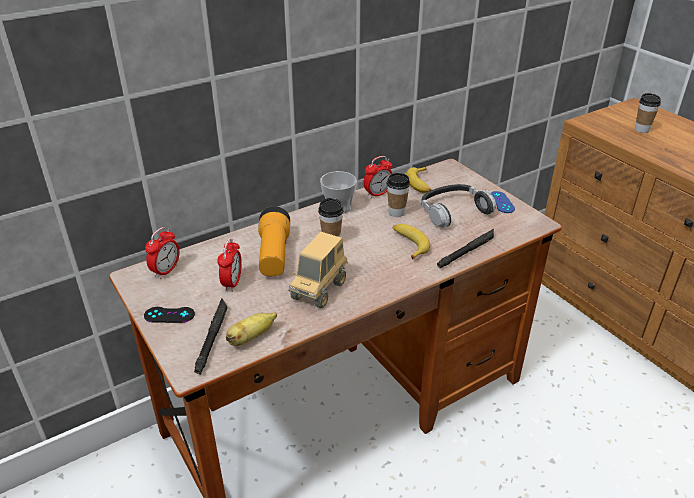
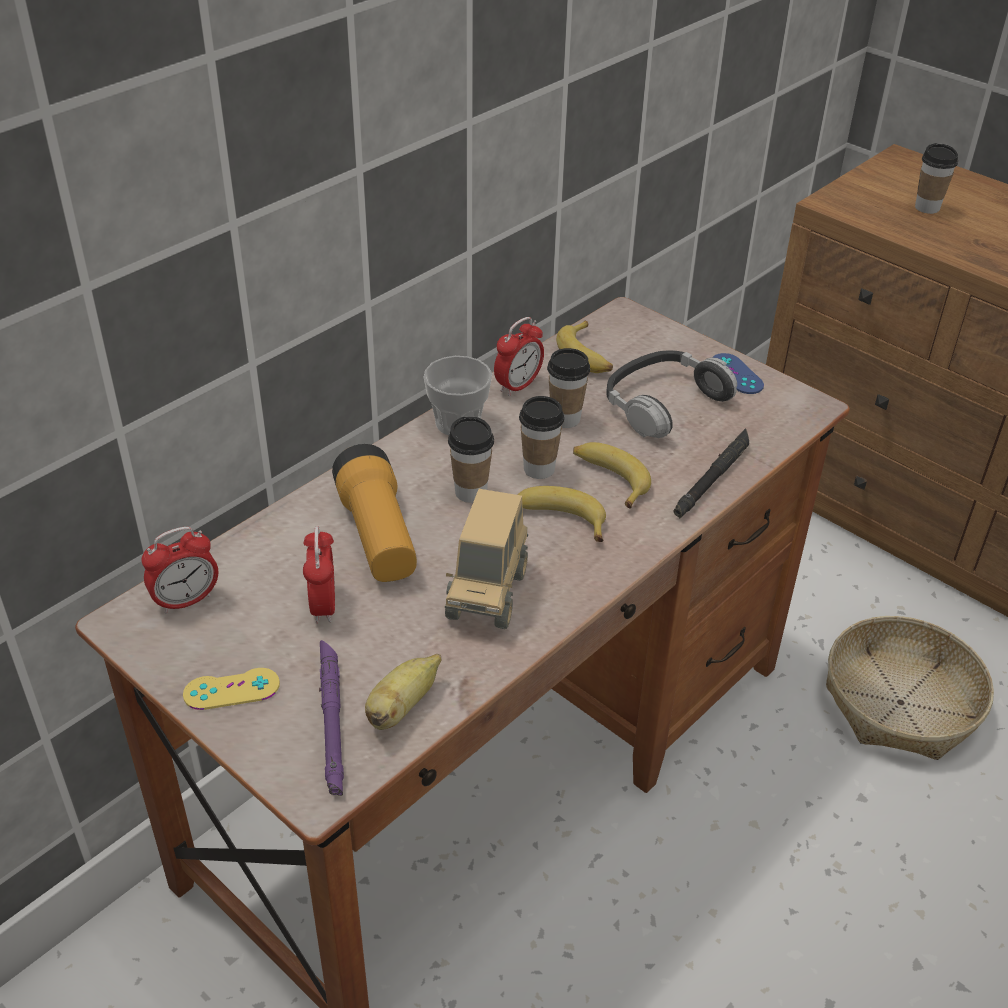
camera: 15 degrees left, 5 degrees up
(166, 271) = (186, 600): alarm clock -> alarm clock turned 45 degrees clockwise
(169, 315) = (231, 689): black game controller -> yellow game controller
(212, 338) = (331, 720): black flashlight -> purple flashlight
(372, 234) = (539, 469): none -> cup
(372, 260) = (558, 519): none -> banana
(591, 412) = (901, 703): none -> basket

